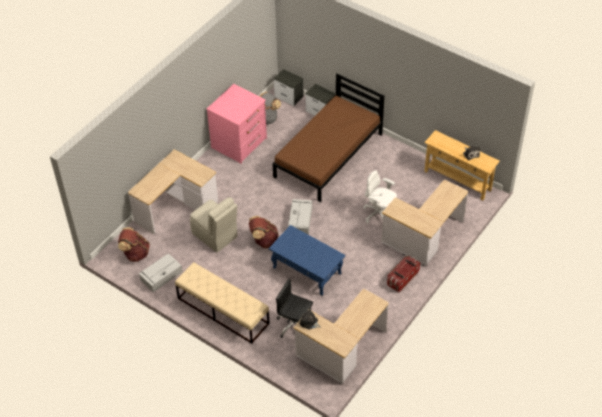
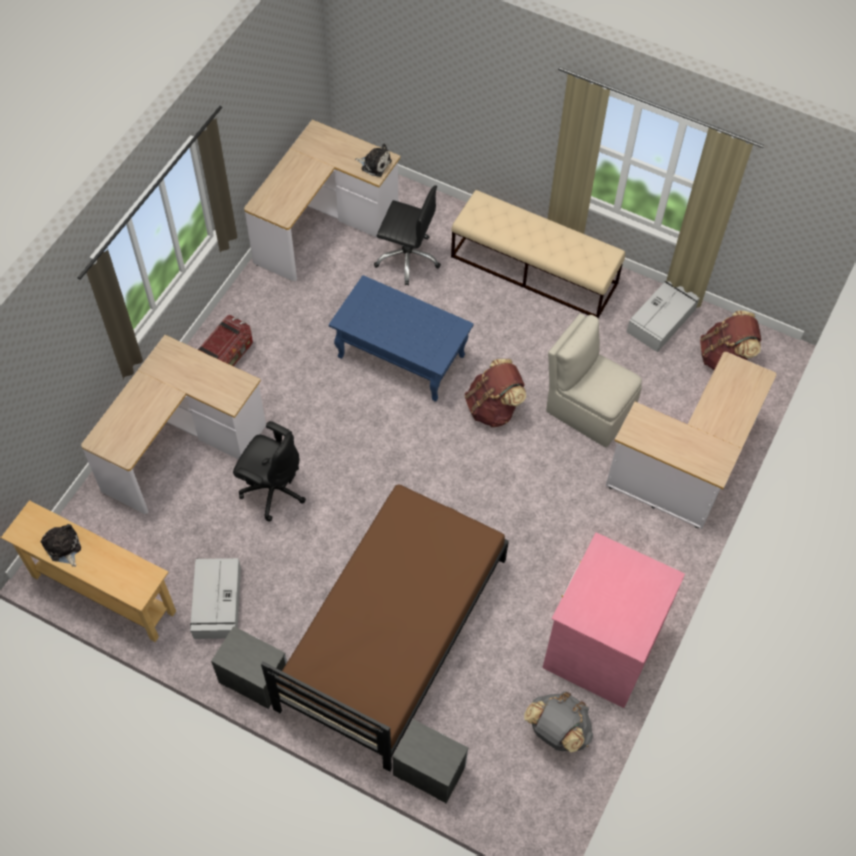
camera: 170 degrees right, 10 degrees up
(289, 97) = (515, 813): nightstand -> nightstand (253, 678)
(300, 220) = (430, 461): grey storage box -> grey storage box (217, 604)
(379, 214) = (273, 489): white office chair -> black office chair

